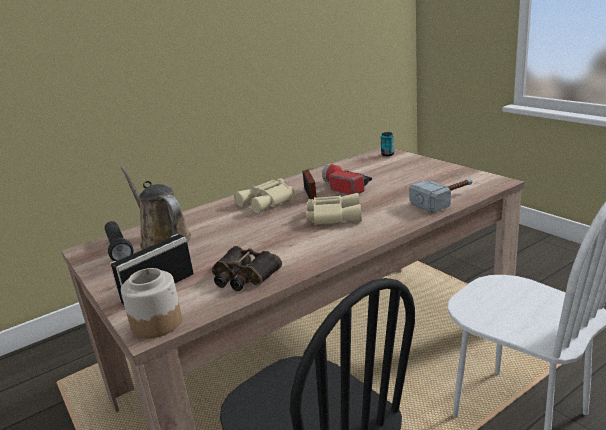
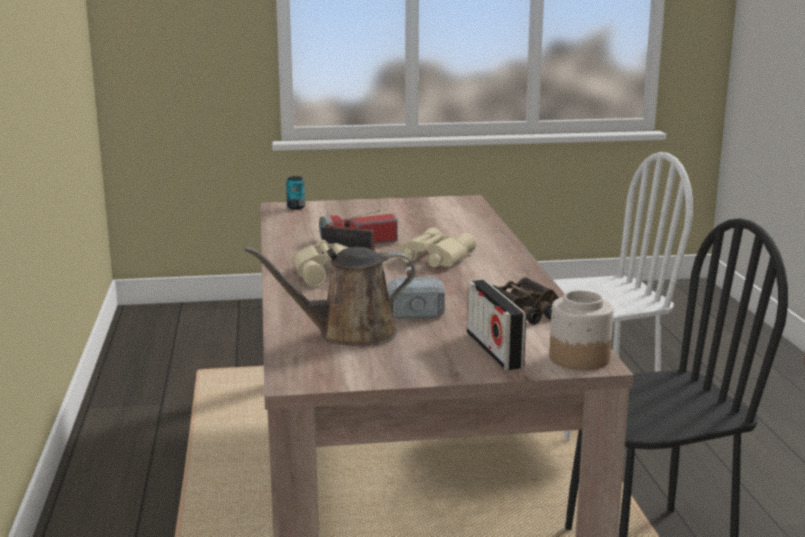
camera: 65 degrees left, 5 degrees down
(118, 249) = (335, 360): black flashlight -> none
(445, 200) = (473, 220): hammer -> hammer (413, 301)

